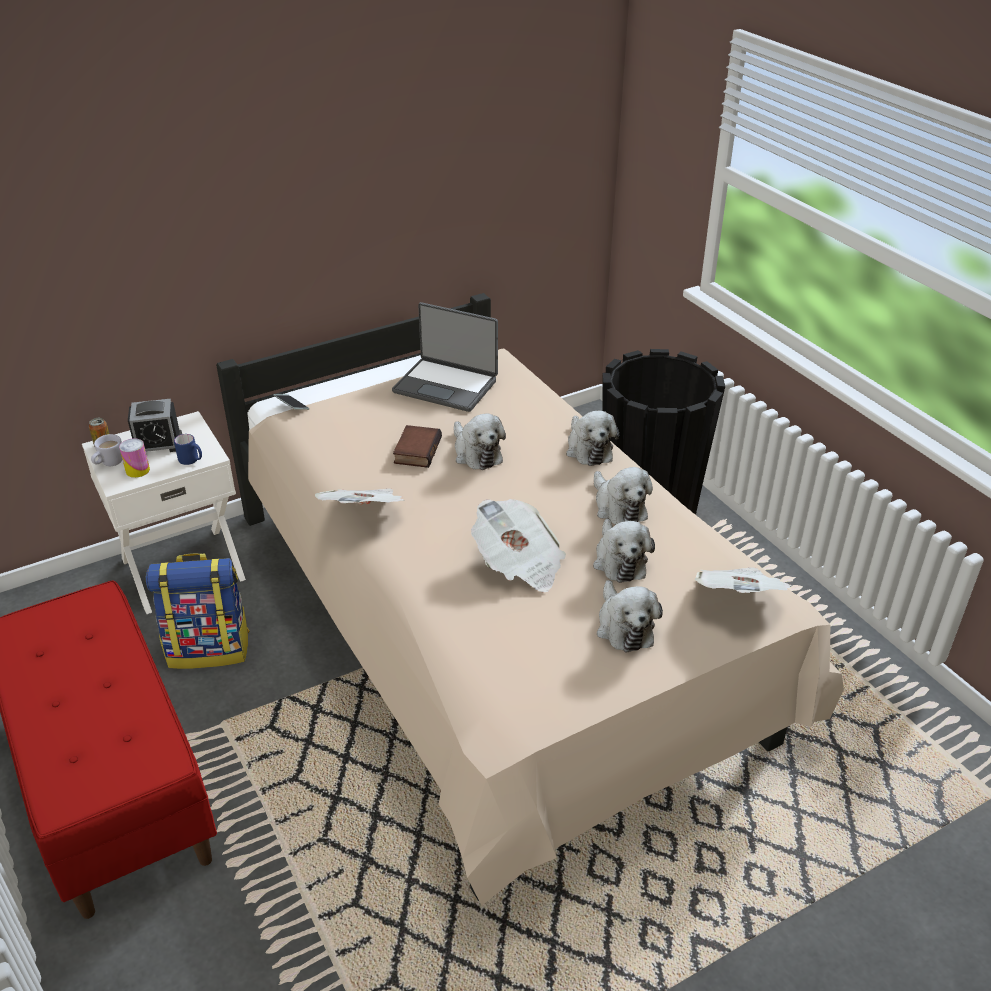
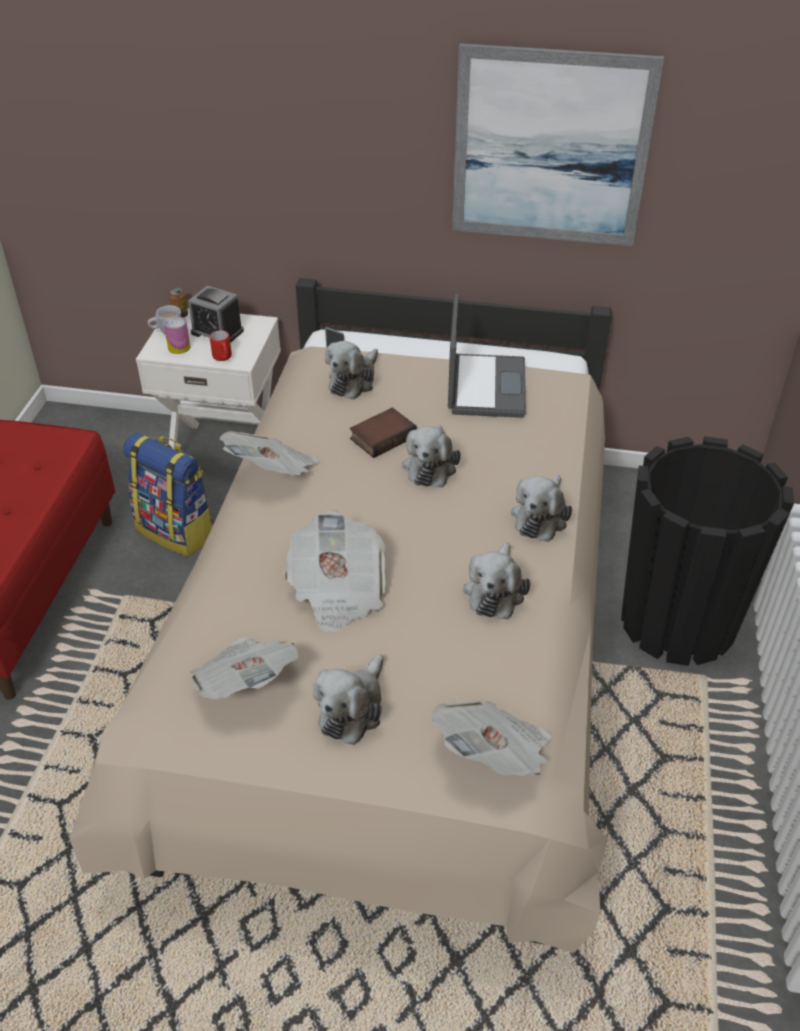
camera: 40 degrees right, 5 degrees up
(191, 461) = (223, 358): blue mug -> red mug
(416, 173) = (550, 148): none -> picture
(446, 385) = (484, 387): laptop -> laptop turned 150 degrees counterclockwise
(534, 656) = (246, 683): none -> newspaper
(619, 560) = (428, 643): plush toy -> plush toy (353, 381)

